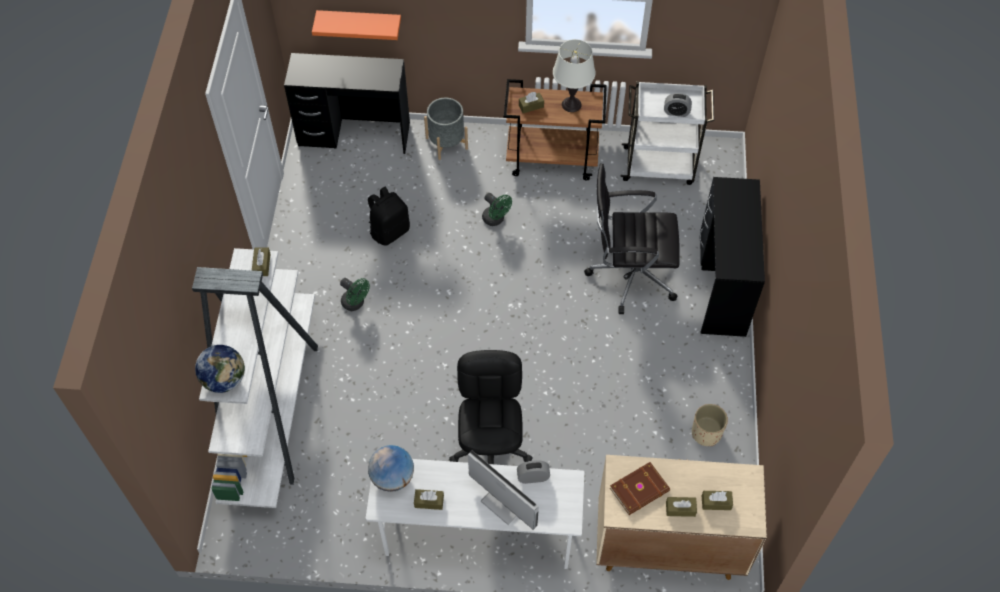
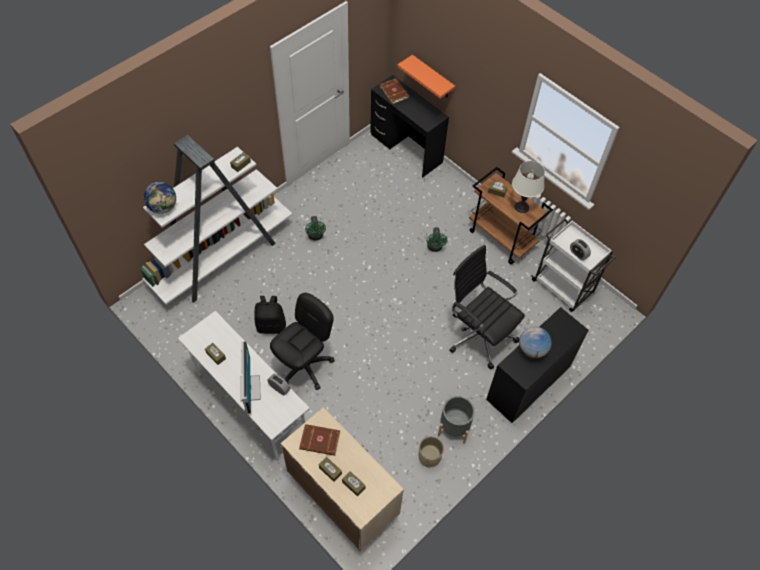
camera: 40 degrees right, 0 degrees up
(314, 70) = (394, 92): none -> brown book
(389, 231) = (372, 212): black backpack -> black backpack (271, 325)
(392, 478) = (212, 328): globe -> globe (532, 350)
(446, 143) = (451, 187): grey planter -> grey planter (454, 427)

